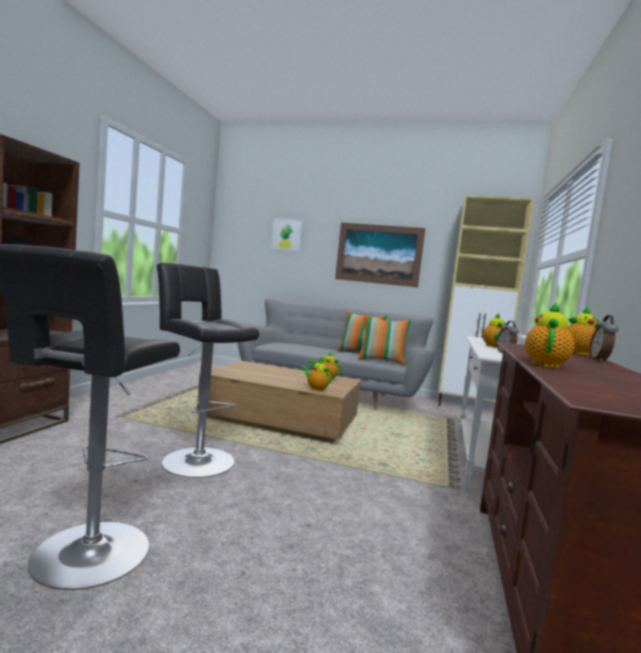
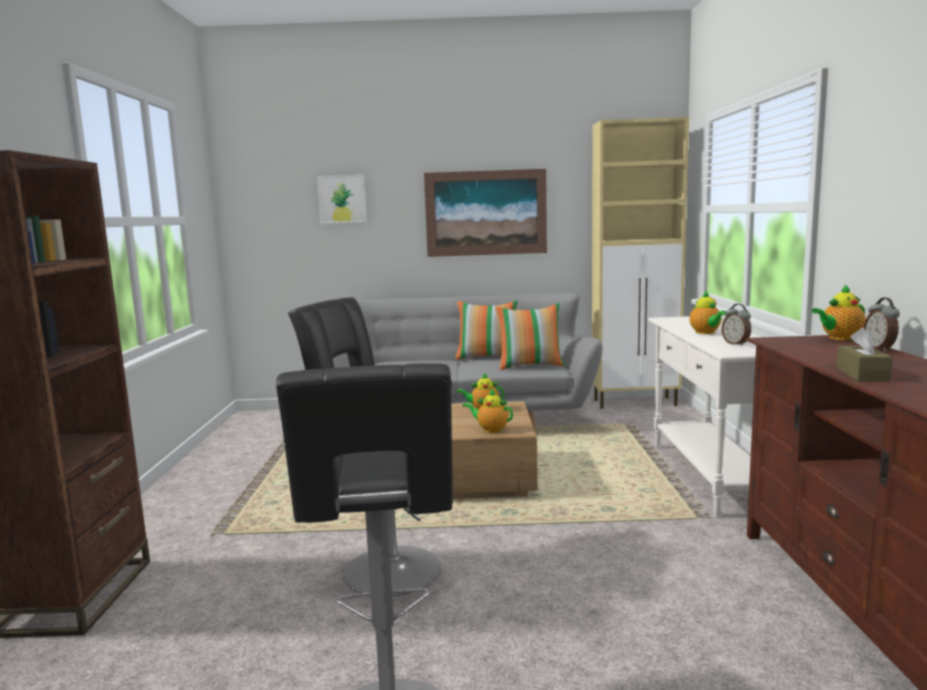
camera: 15 degrees left, 5 degrees up
(545, 364) = (862, 374): teapot -> brown tissue box

